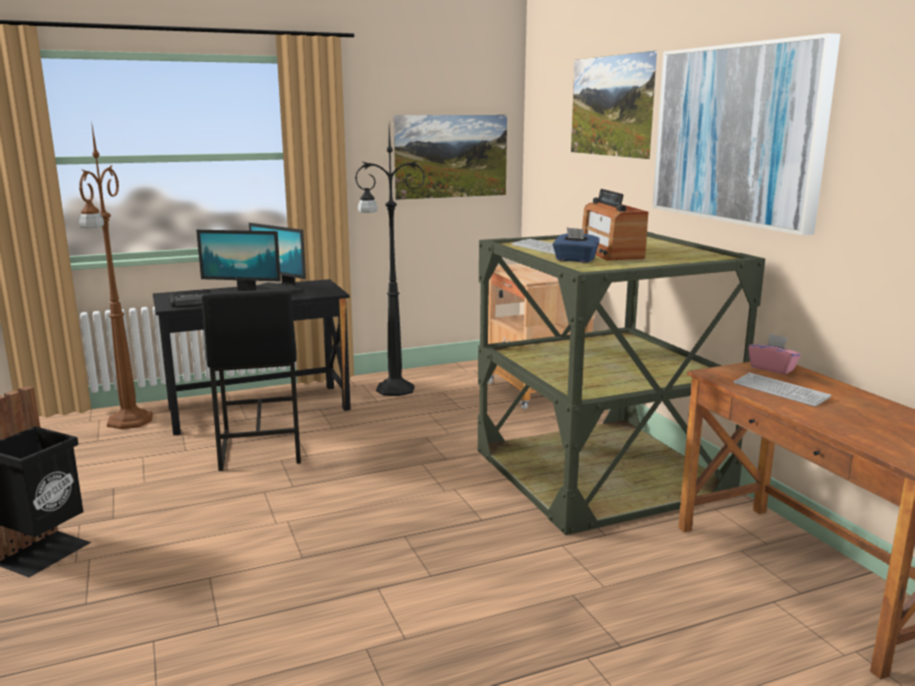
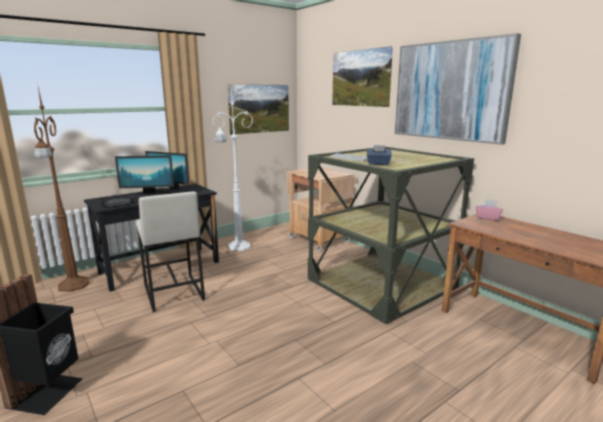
camera: 15 degrees left, 0 degrees up
(261, 447) = (173, 292): black stool -> beige stool
(393, 389) = (237, 247): black floor lamp -> white floor lamp
(610, 252) = (390, 159): radio -> none
(780, 391) = (505, 230): keyboard -> none

